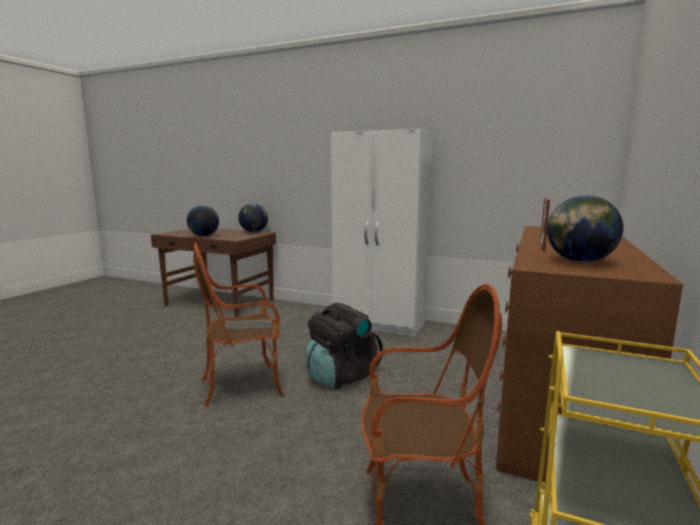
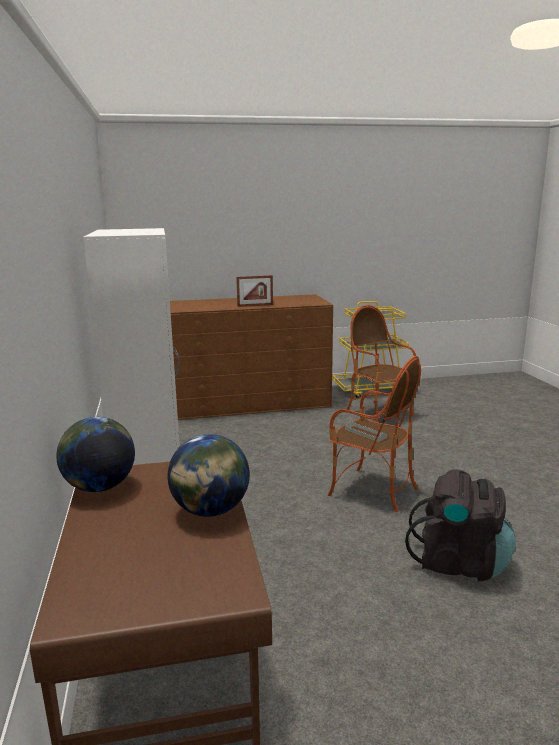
camera: 125 degrees left, 5 degrees up
(341, 376) = (299, 461): black backpack -> black backpack (459, 562)
(579, 261) = (295, 300): globe -> none

